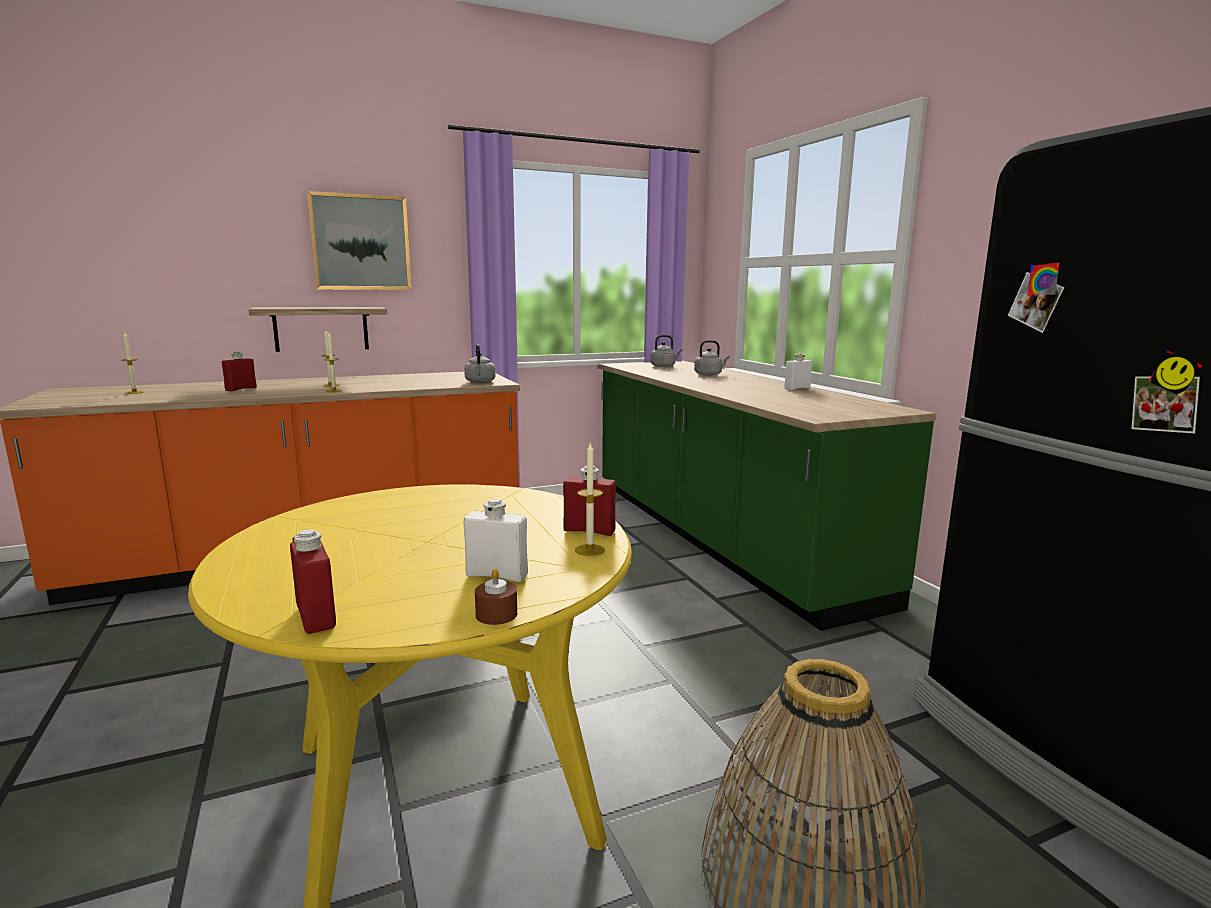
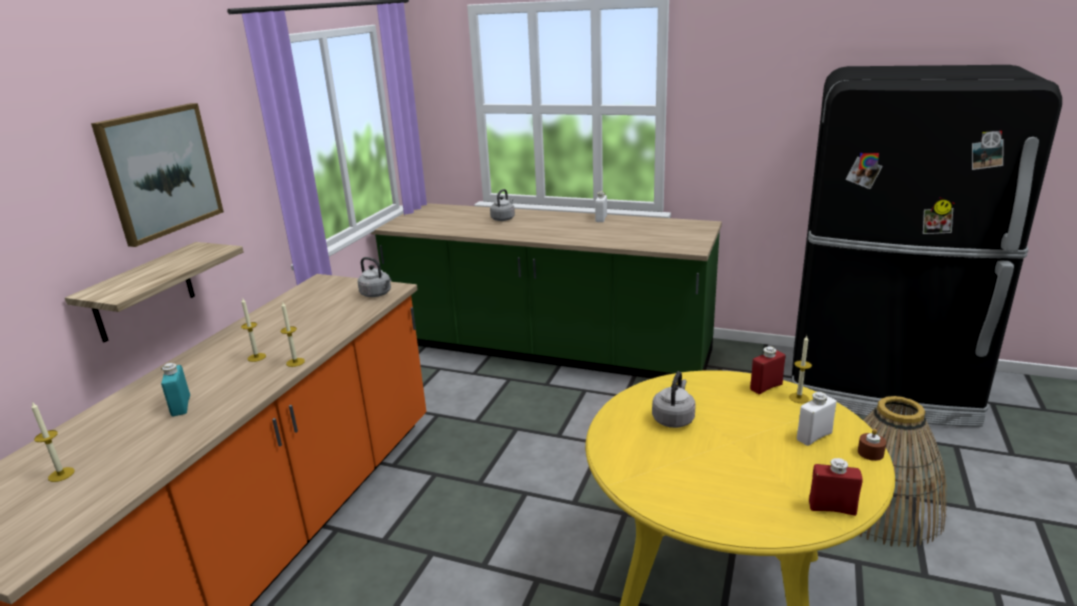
camera: 45 degrees left, 10 degrees up
(241, 389) = (181, 406): red bottle -> turquoise bottle
(664, 366) = (437, 216): grey kettle -> grey kettle (673, 418)

